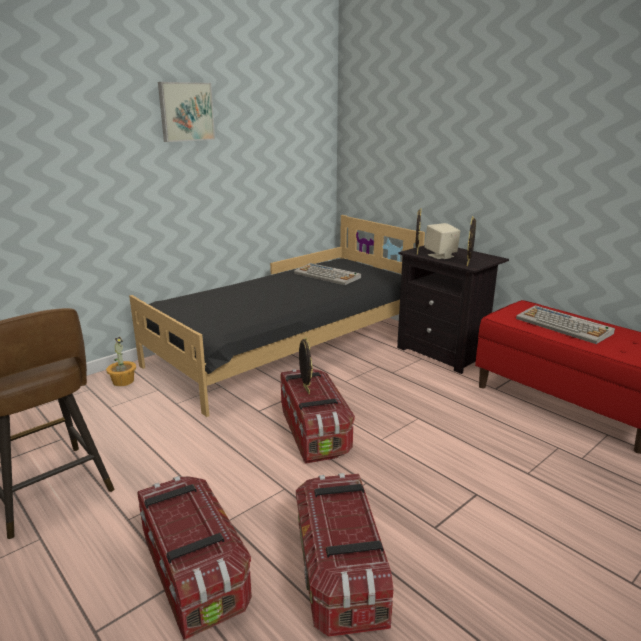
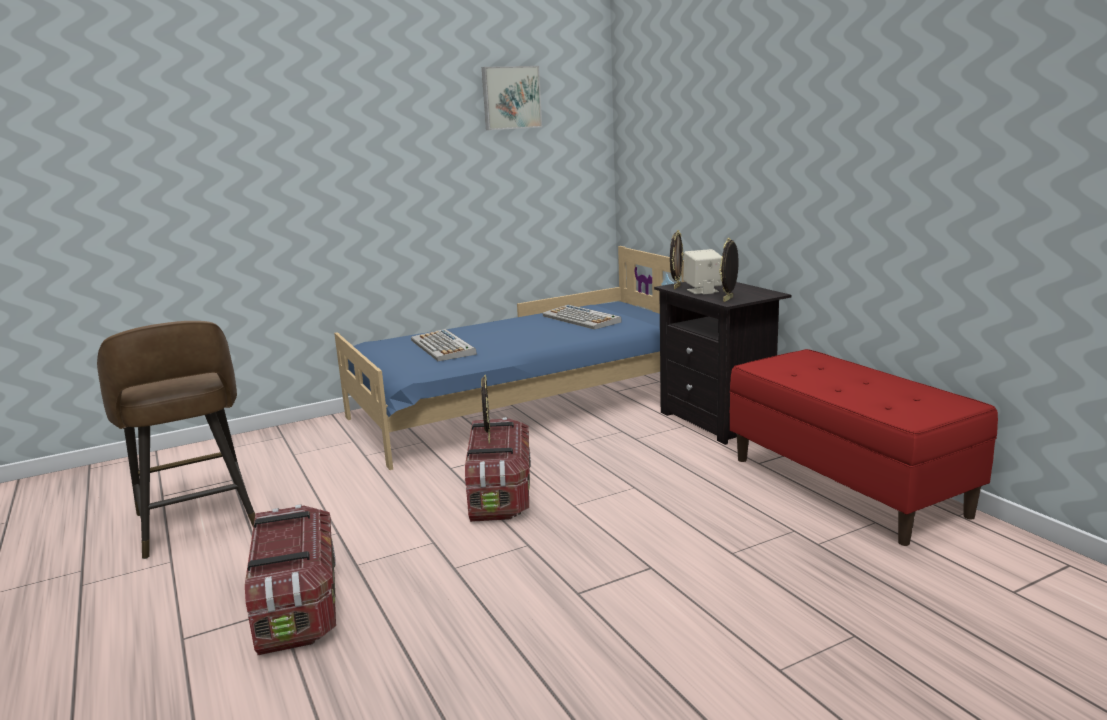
camera: 15 degrees right, 5 degrees down
(123, 381) = (321, 431): potted plant -> none
(186, 112) = (407, 125): picture -> picture (511, 98)
(288, 347) = (525, 406): black bed -> blue bed
(339, 574) = (443, 622): storage box -> none
(564, 326) = (833, 378): keyboard -> keyboard (443, 347)

